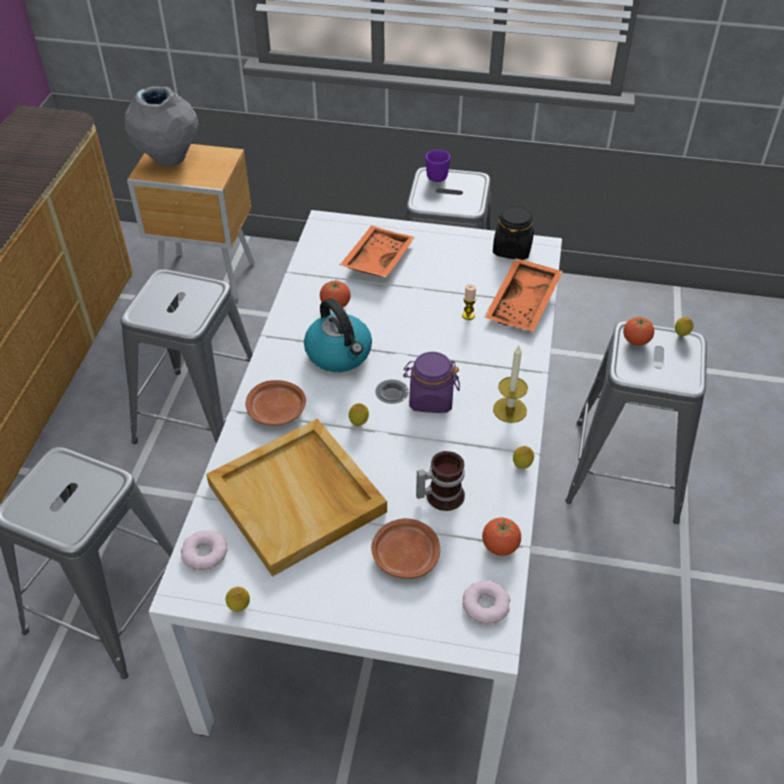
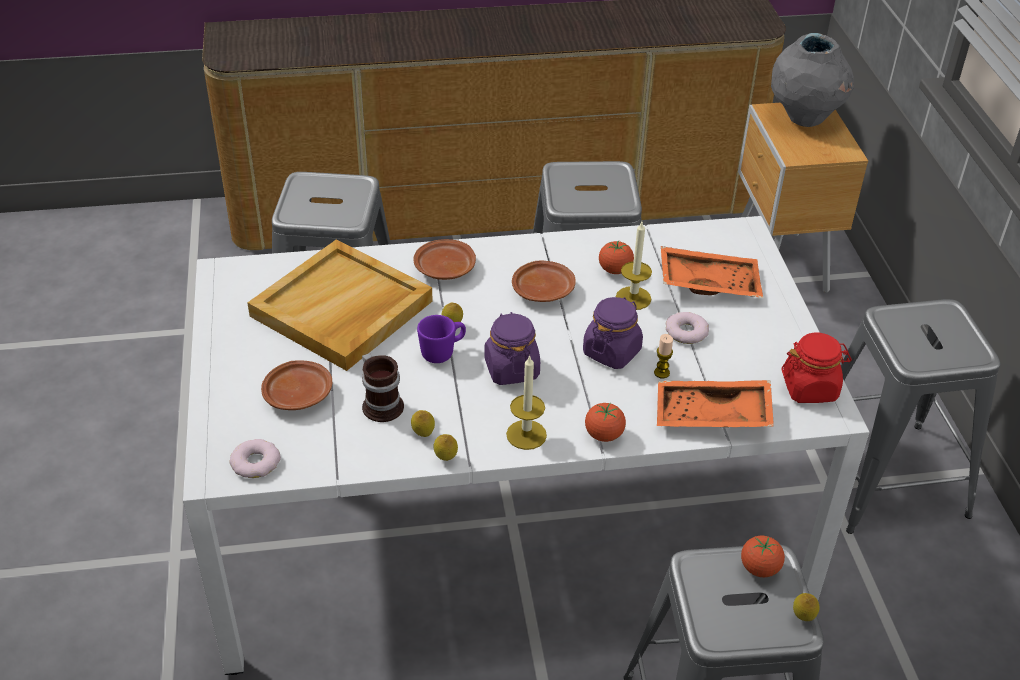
camera: 70 degrees right, 5 degrees down
(204, 553) = (262, 271): donut -> donut (686, 332)
(239, 608) = (212, 306): lemon -> lemon (423, 435)
(339, 354) = (543, 290): kettle -> brown plate
(375, 305) = (633, 298): none -> candle
(433, 335) = (612, 352): none -> purple jar
(436, 175) = (953, 316): purple mug -> purple mug (443, 352)
(500, 546) = (331, 460): tomato -> tomato (604, 435)
(512, 249) = (810, 388): black jar -> red jar

